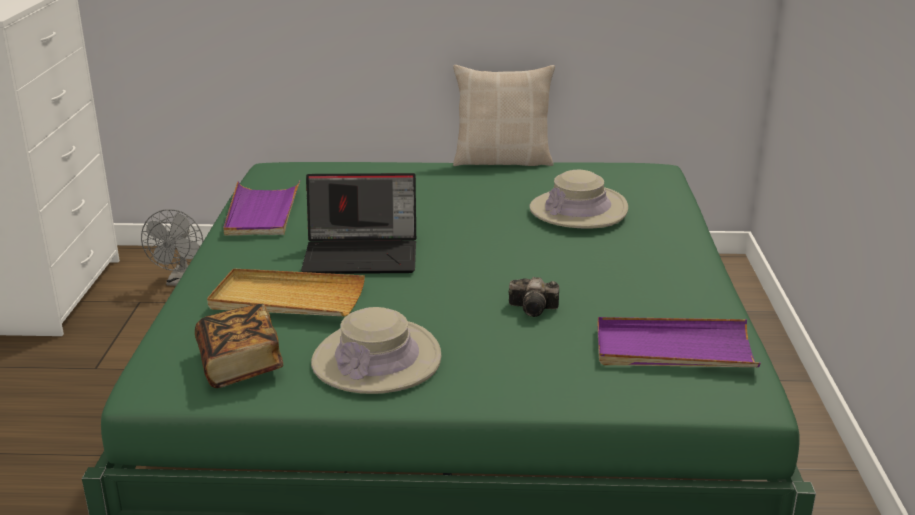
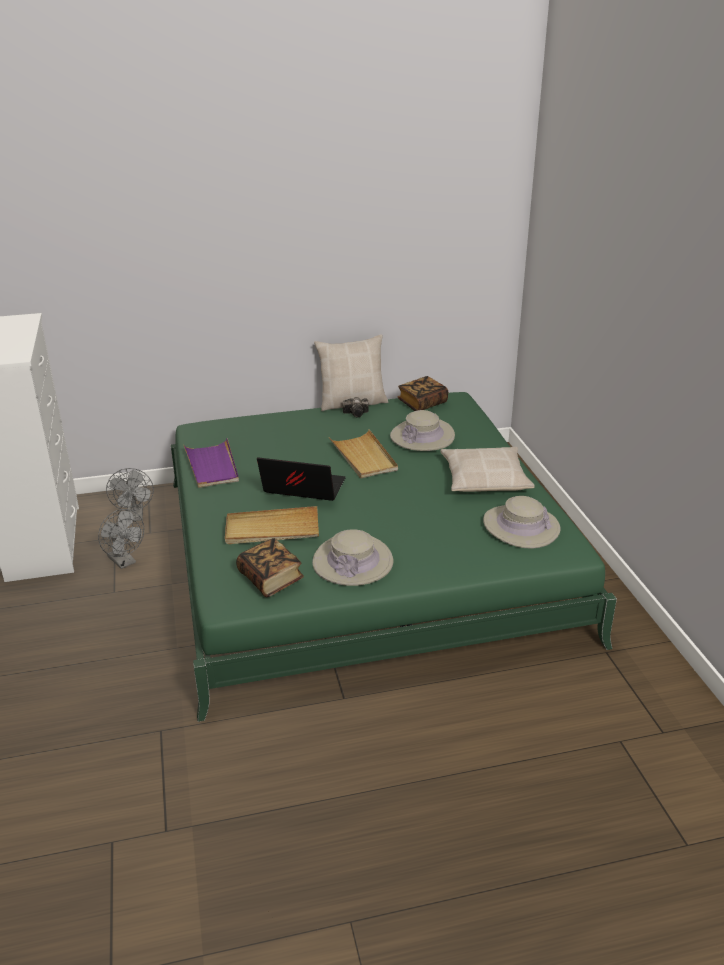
camera: 15 degrees left, 5 degrees up
(132, 333) = (124, 562): none -> grey fan
(363, 254) = (302, 489): laptop -> laptop turned 150 degrees counterclockwise
(477, 226) = (364, 457): none -> beige tray
(535, 309) = (429, 512): camera -> camera (357, 413)
(601, 170) = (422, 403): none -> book
(648, 276) = (485, 478): none -> beige pillow
(673, 349) = (521, 527): purple tray -> beige hat

